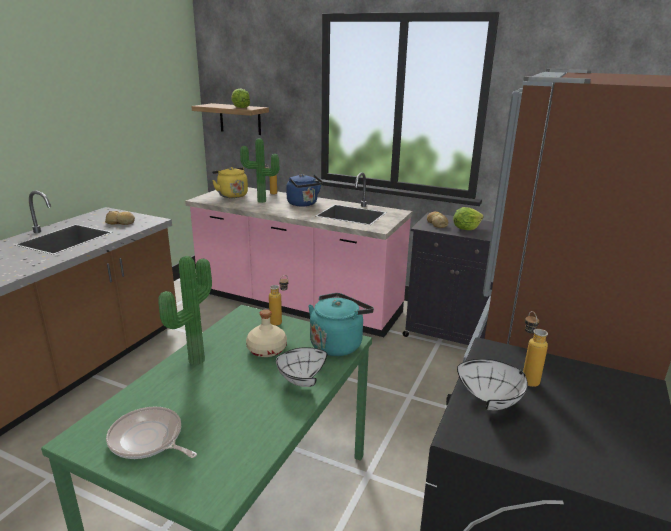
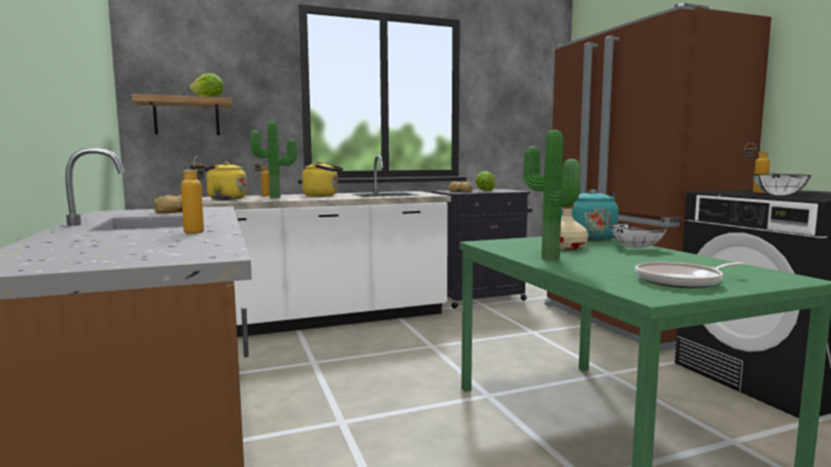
camera: 45 degrees left, 15 degrees down
(279, 321) = (519, 240): bottle -> bottle (197, 231)
(298, 304) = (323, 319): pink counter -> white counter
(303, 204) = (323, 195): blue kettle -> yellow kettle

